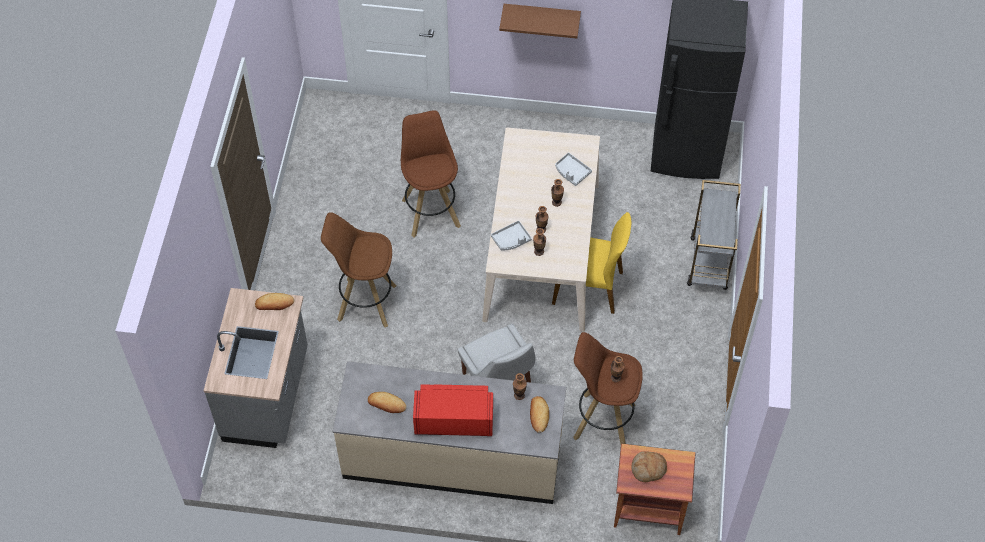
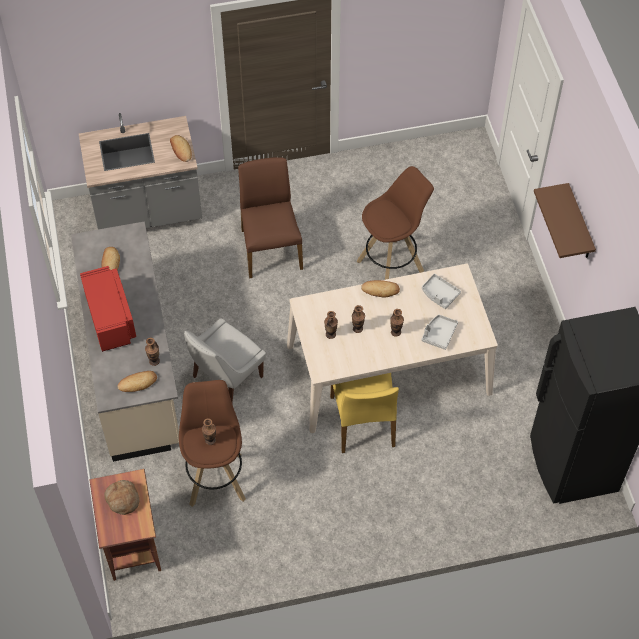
camera: 70 degrees right, 0 degrees up
(365, 302) = (270, 248): brown stool -> brown chair
(506, 199) = (380, 290): none -> bread
(511, 240) = (334, 308): grey tray -> grey tray (439, 294)
(708, 266) = (437, 523): grey cart -> none

